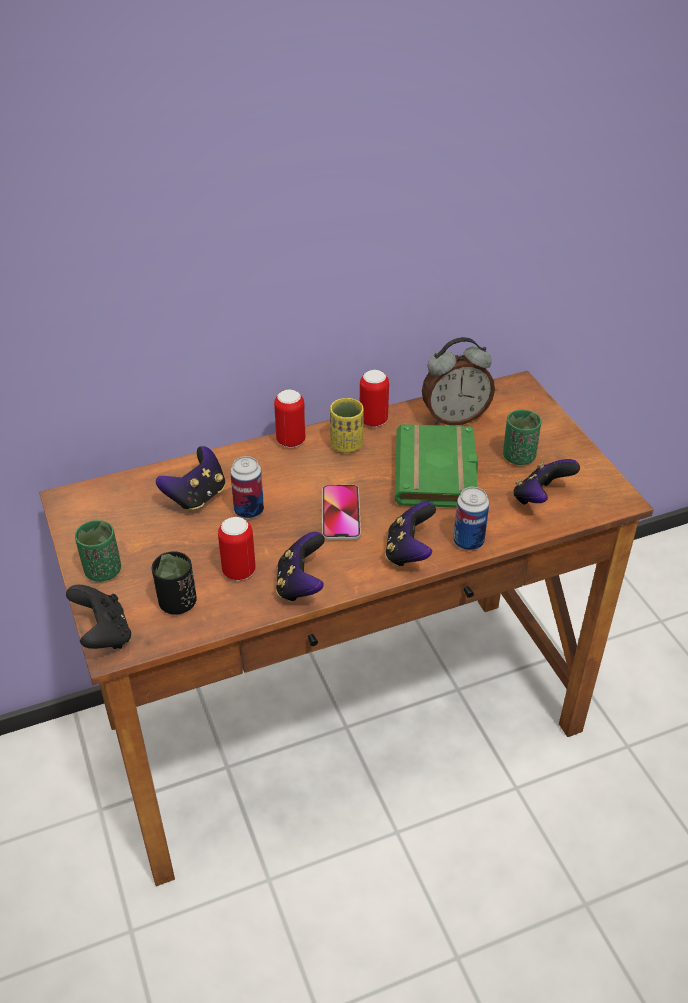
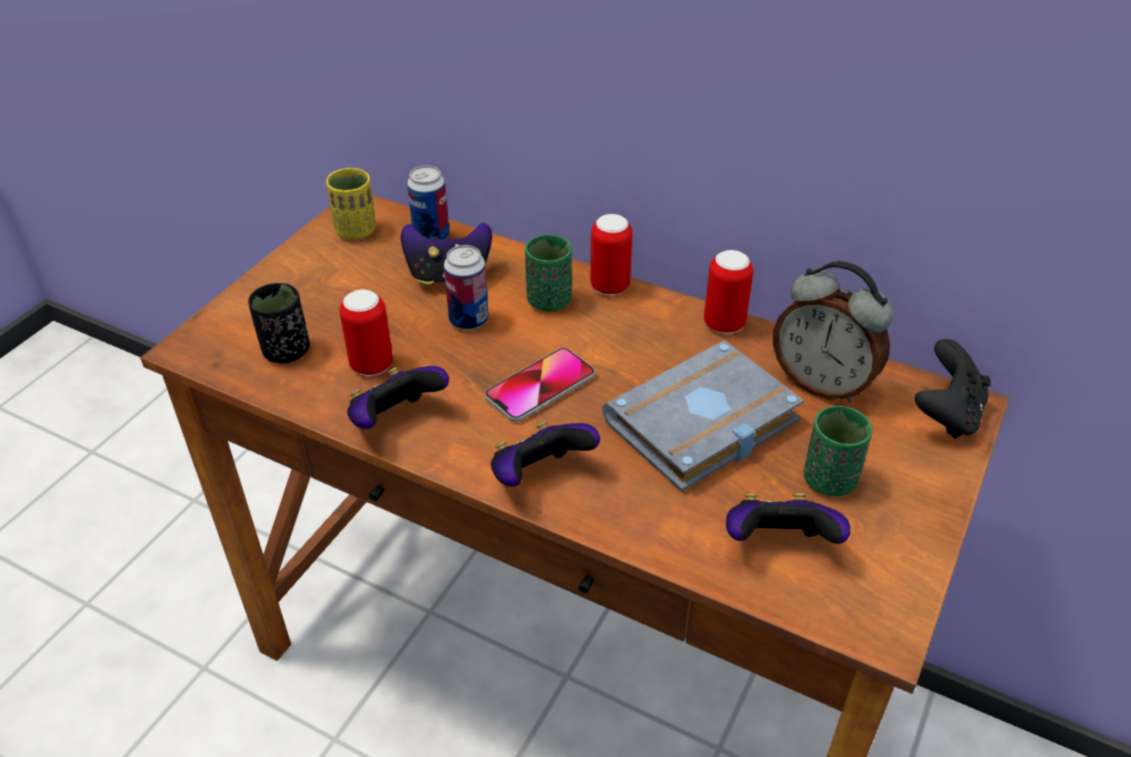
camera: 50 degrees right, 0 degrees up
(103, 571) = (285, 281): green cup -> green cup (549, 301)
(104, 635) = (201, 331): black game controller -> black game controller (946, 414)
(346, 445) = (656, 328): yellow cup -> yellow cup (356, 230)
(439, 475) = (702, 427): green book -> grey book
(468, 542) = (616, 519): can -> can (431, 237)

